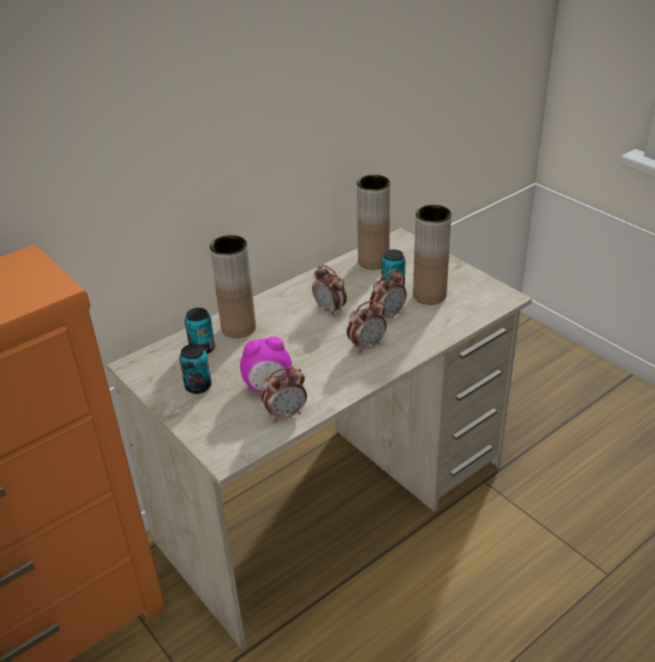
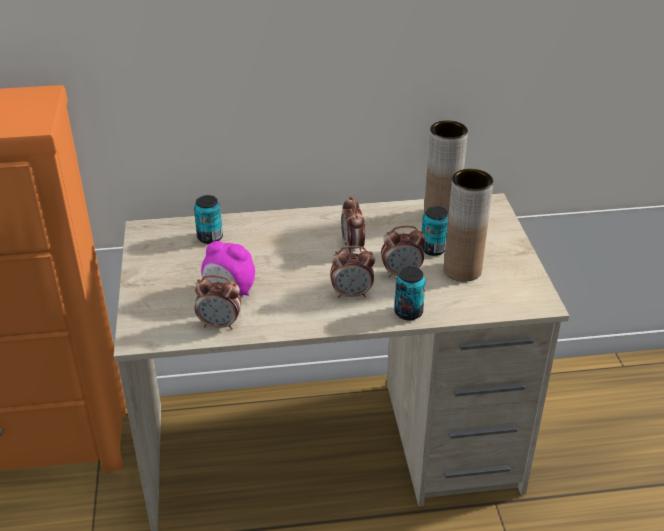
camera: 30 degrees right, 0 degrees up
(198, 386) = (175, 269): can -> can (408, 312)
(238, 328) = (257, 231): brown vase -> none

